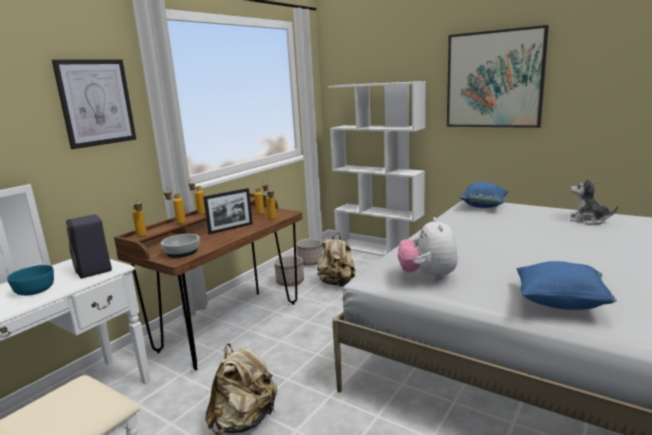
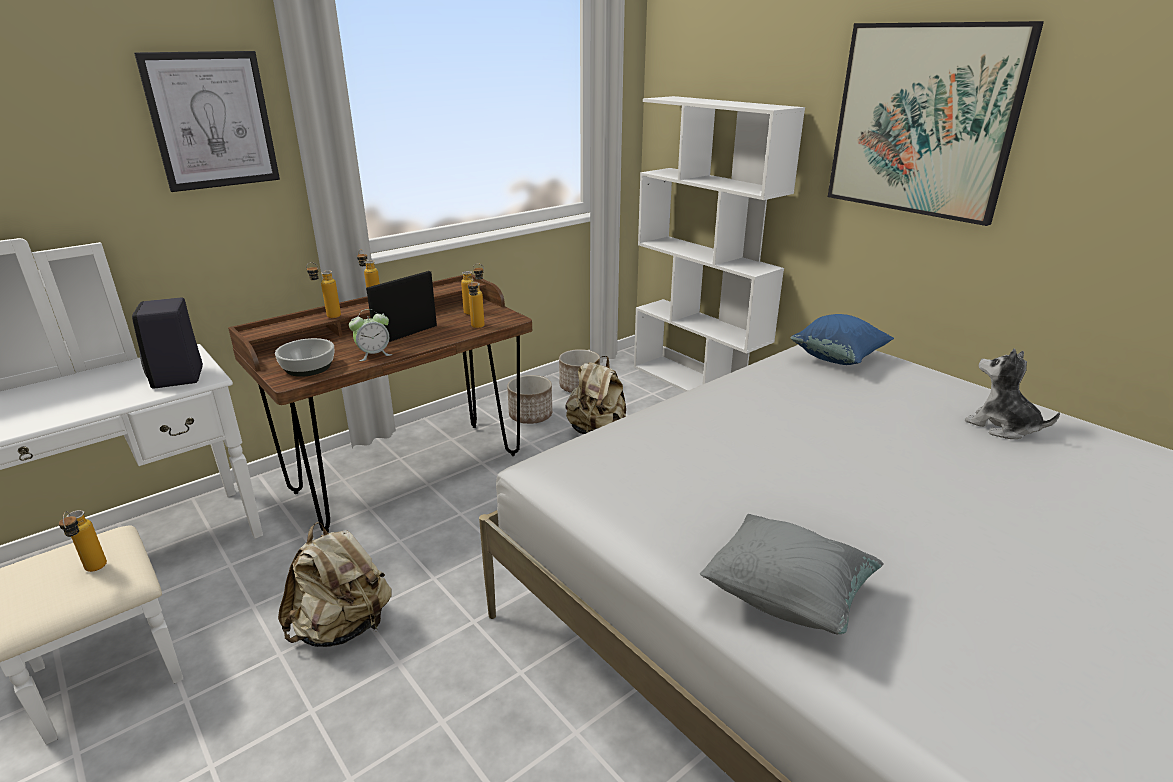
camera: 15 degrees right, 10 degrees up
(35, 290) = (89, 397): turquoise bowl -> none
(142, 236) = (265, 333): bottle -> bottle (93, 571)
(219, 240) = (374, 354): none -> alarm clock
(231, 228) = (406, 335): picture frame -> picture frame turned 150 degrees clockwise
(428, 276) = (618, 488): plush toy -> none
(561, 303) = (787, 597): blue pillow -> grey pillow

